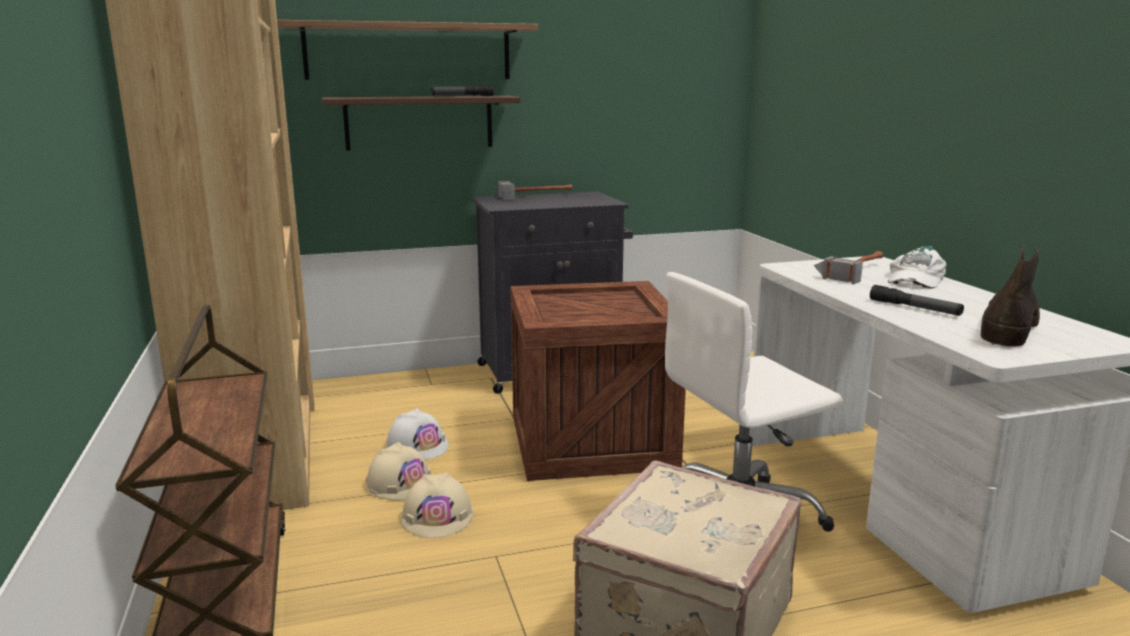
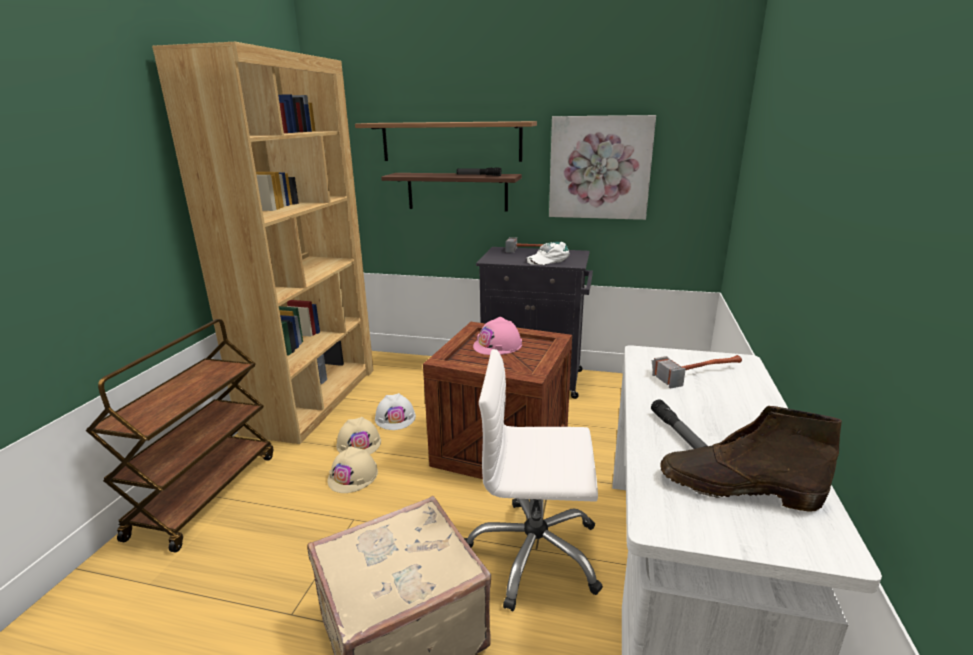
camera: 30 degrees right, 5 degrees up
(578, 302) = (498, 345): none -> pink hard hat
(605, 86) = (599, 168): none -> picture
(914, 279) = (743, 394): white cap -> white cap (548, 259)
(1008, 327) = (736, 488): brown boot -> brown boot turned 135 degrees counterclockwise

